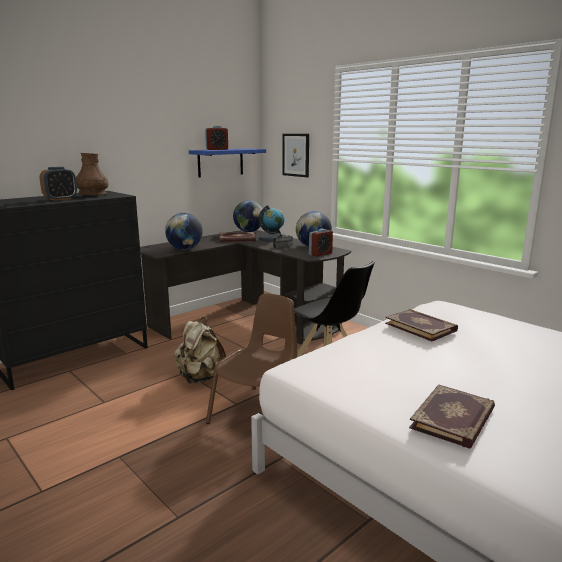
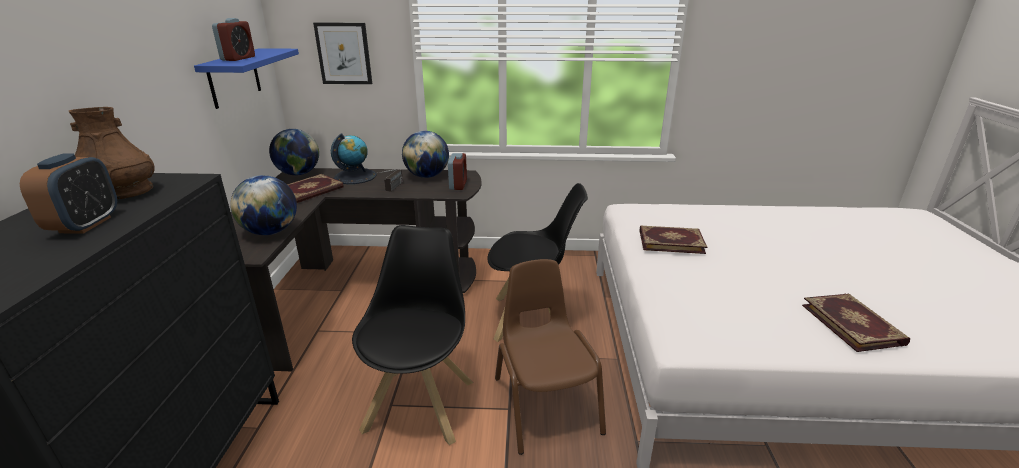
camera: 45 degrees left, 10 degrees up
(200, 378) = (421, 402): beige backpack -> black chair

